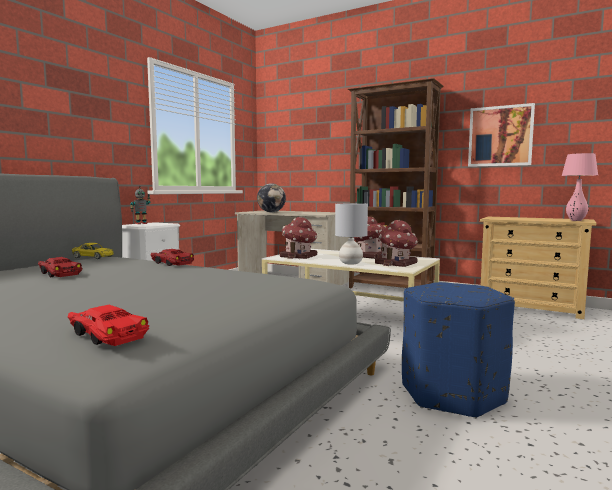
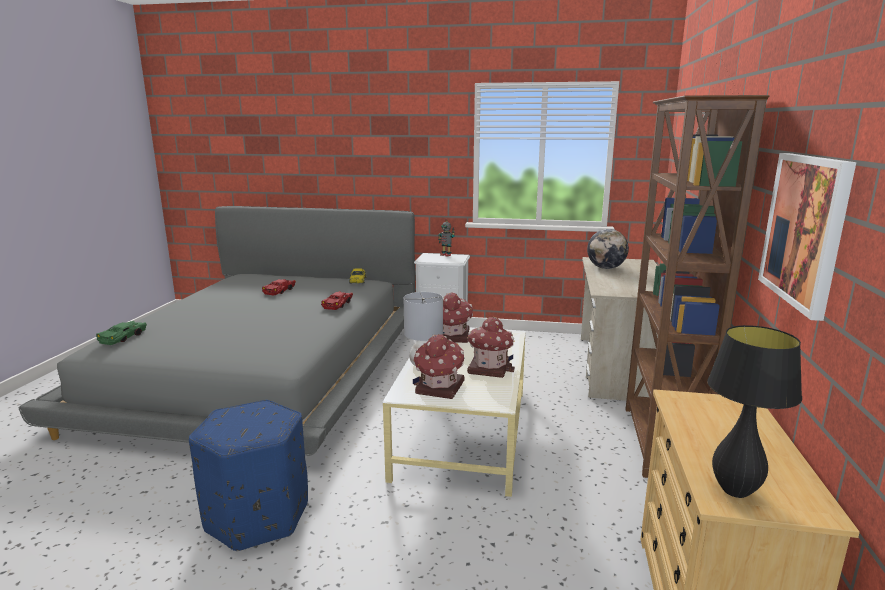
camera: 70 degrees right, 10 degrees up
(106, 335) = (124, 337): red toy car -> green toy car
(576, 220) = (734, 491): pink table lamp -> black table lamp

